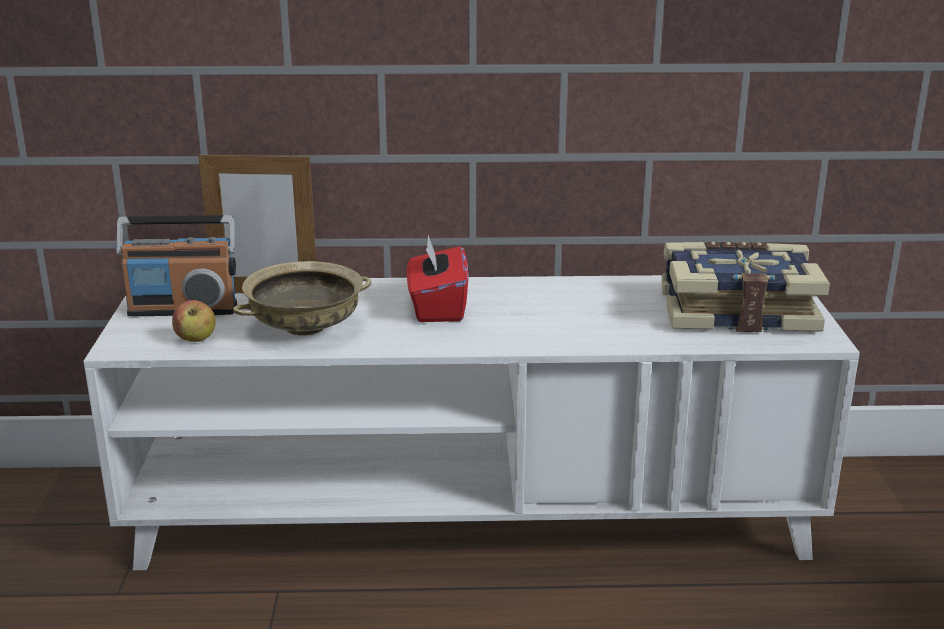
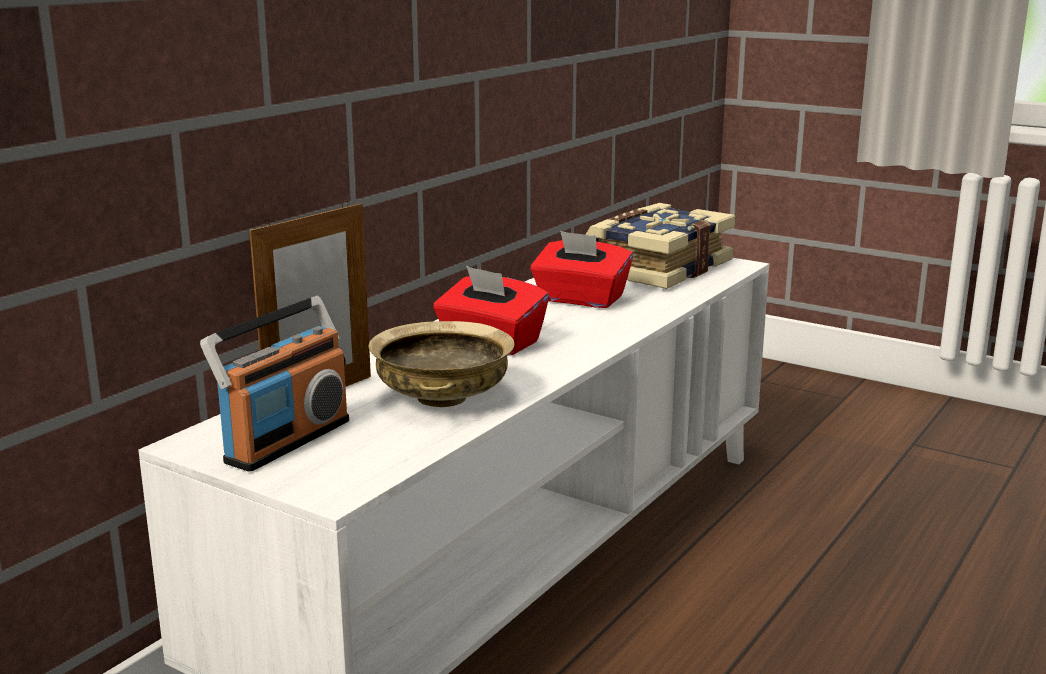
camera: 55 degrees left, 5 degrees down
(196, 339) = (384, 450): apple -> none
(592, 307) = (580, 299): none -> red tissue box

